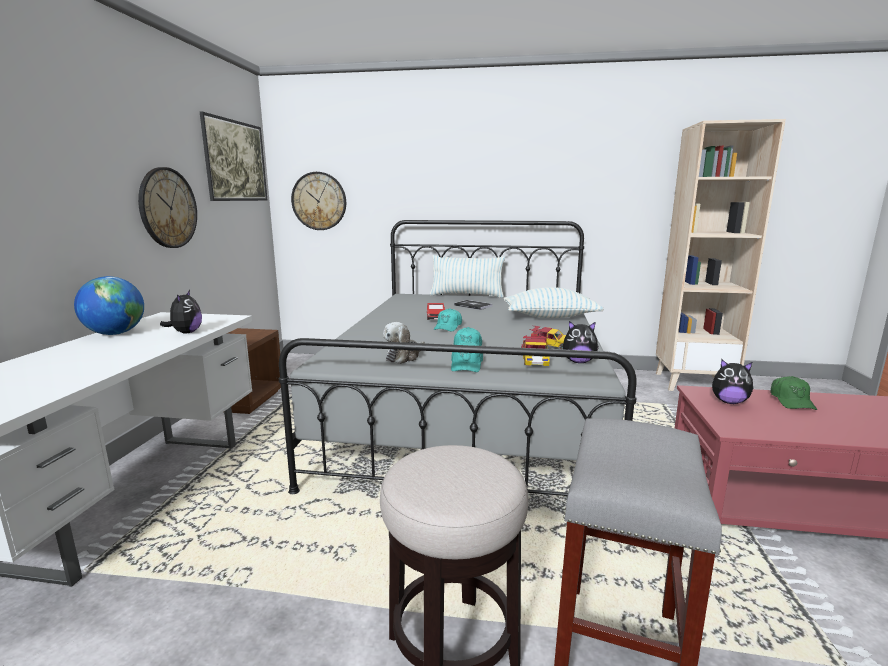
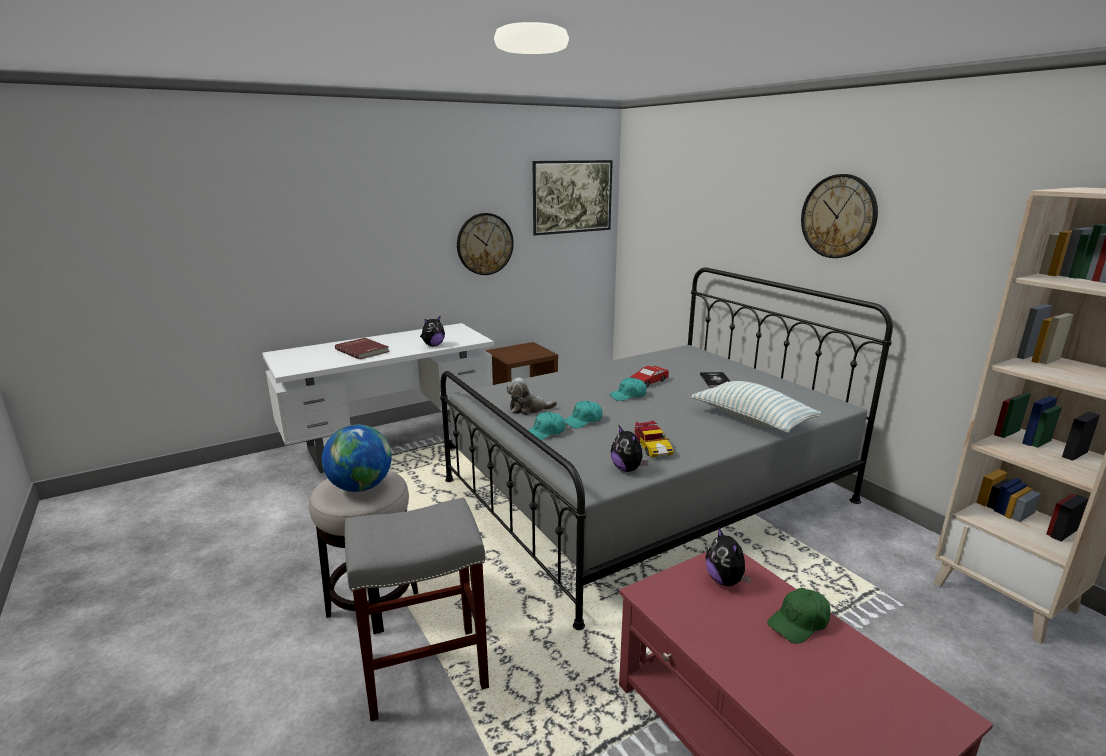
camera: 50 degrees right, 5 degrees up
(85, 360) = (363, 350): none -> red book
(115, 334) = (407, 335): globe -> globe (360, 487)
(319, 201) = (649, 235): wall clock -> wall clock (838, 216)
(466, 295) = (747, 366): pillow -> none
(535, 360) = (600, 451): toy car -> none

